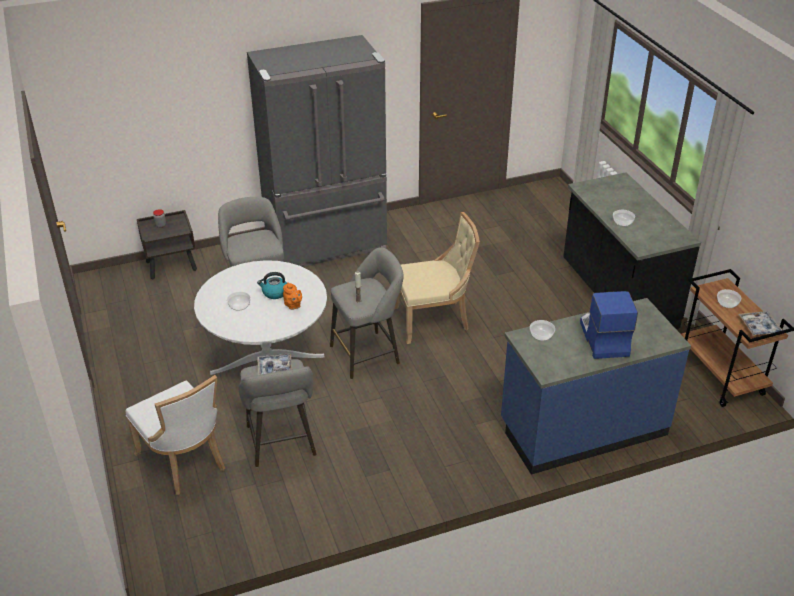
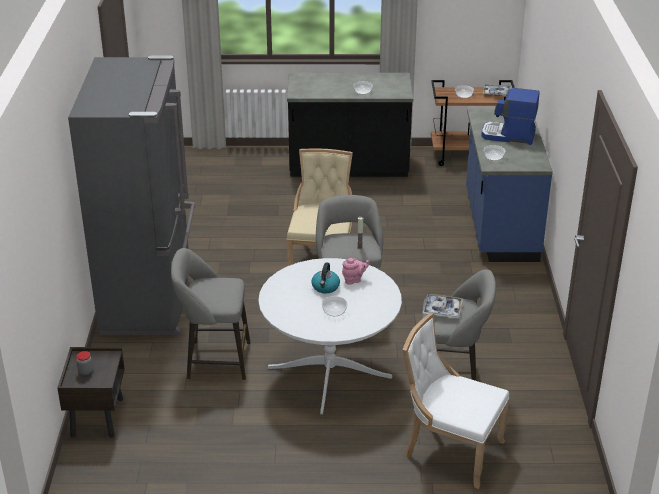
camera: 70 degrees left, 5 degrees down
(184, 462) = (450, 450): white chair -> white chair turned 135 degrees counterclockwise
(293, 306) = (354, 280): orange teapot -> pink teapot

